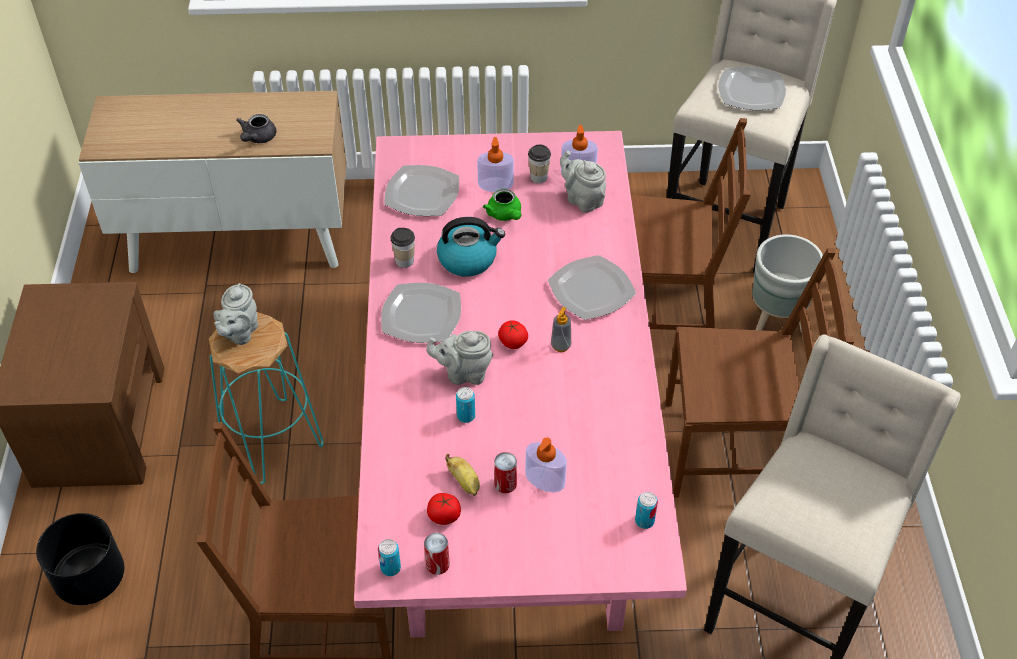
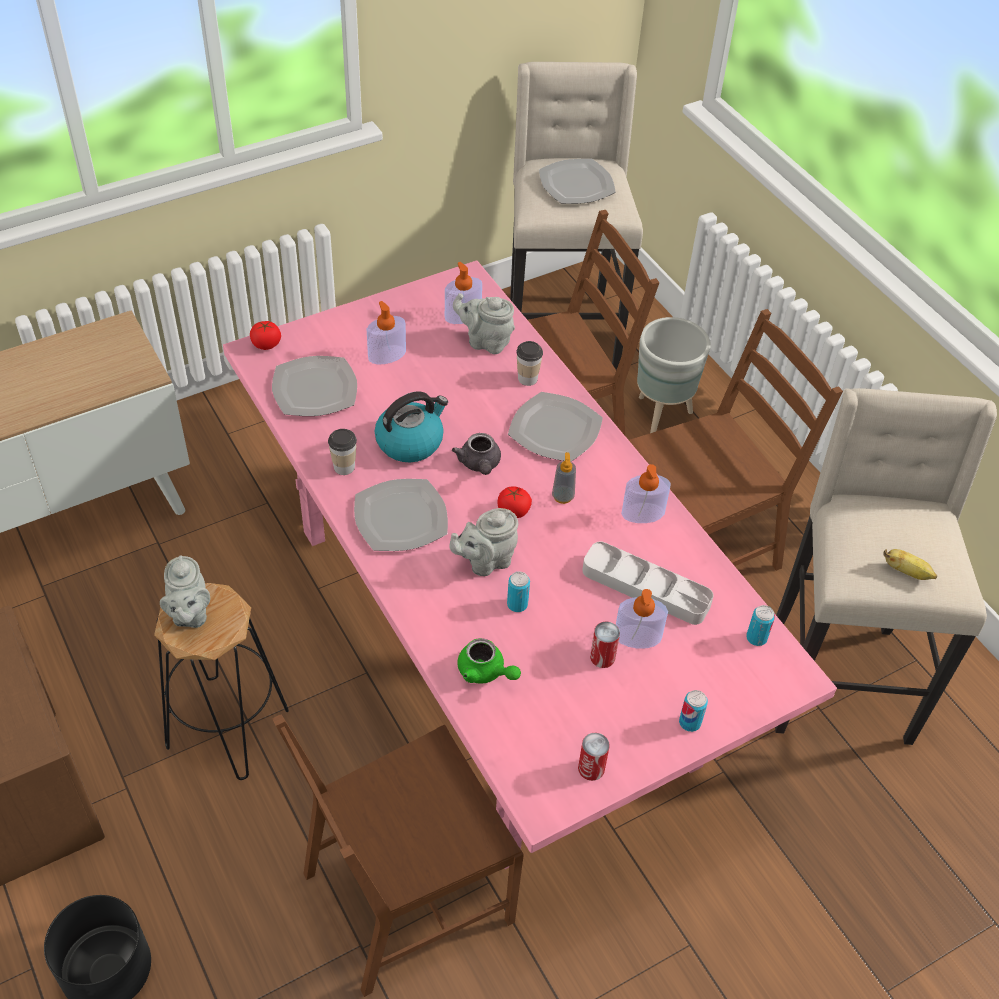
camera: 30 degrees left, 0 degrees up
(257, 138) = (72, 391): grey teapot -> grey teapot (479, 464)
(272, 440) = (228, 726): turquoise stool -> black stool
(390, 568) = (547, 794): can -> can (689, 722)
(444, 516) = (564, 716): tomato -> tomato (266, 344)
(465, 482) = (561, 672): banana -> banana (907, 572)
(505, 215) = (418, 383): green teapot -> green teapot (485, 672)
(538, 177) = (426, 333): cup -> cup (527, 378)
(579, 443) = (645, 587): none -> grey tray
(618, 383) = (643, 513): none -> soap dispenser

